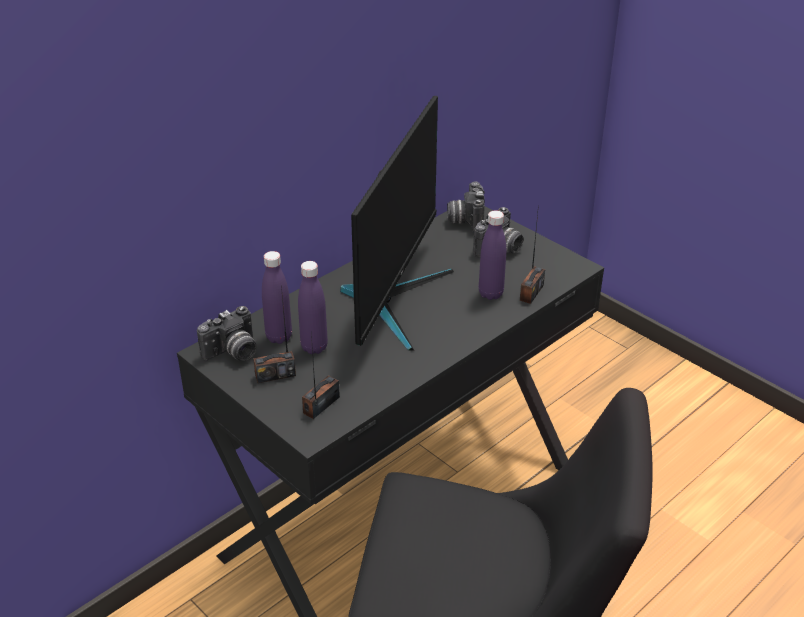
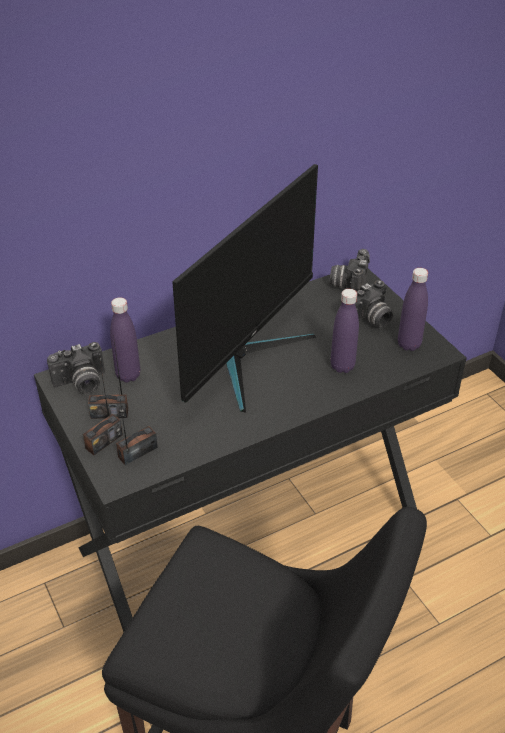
camera: 15 degrees right, 5 degrees up
(314, 347) = (155, 392): purple bottle -> purple bottle (409, 344)
(531, 292) = (382, 372): radio -> radio (104, 441)

